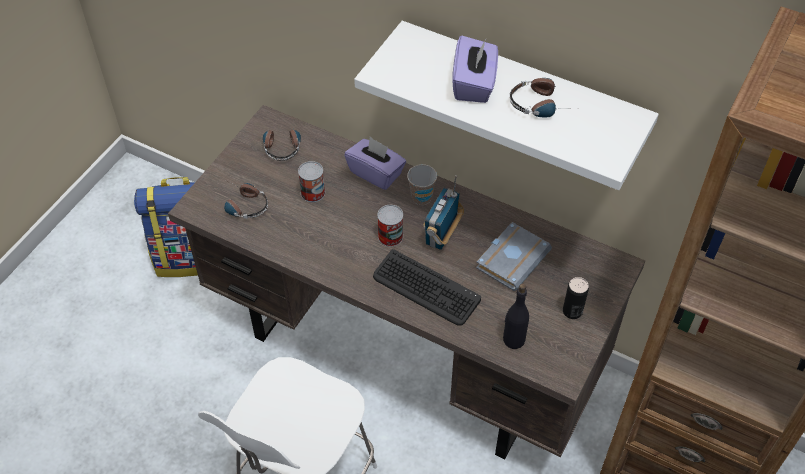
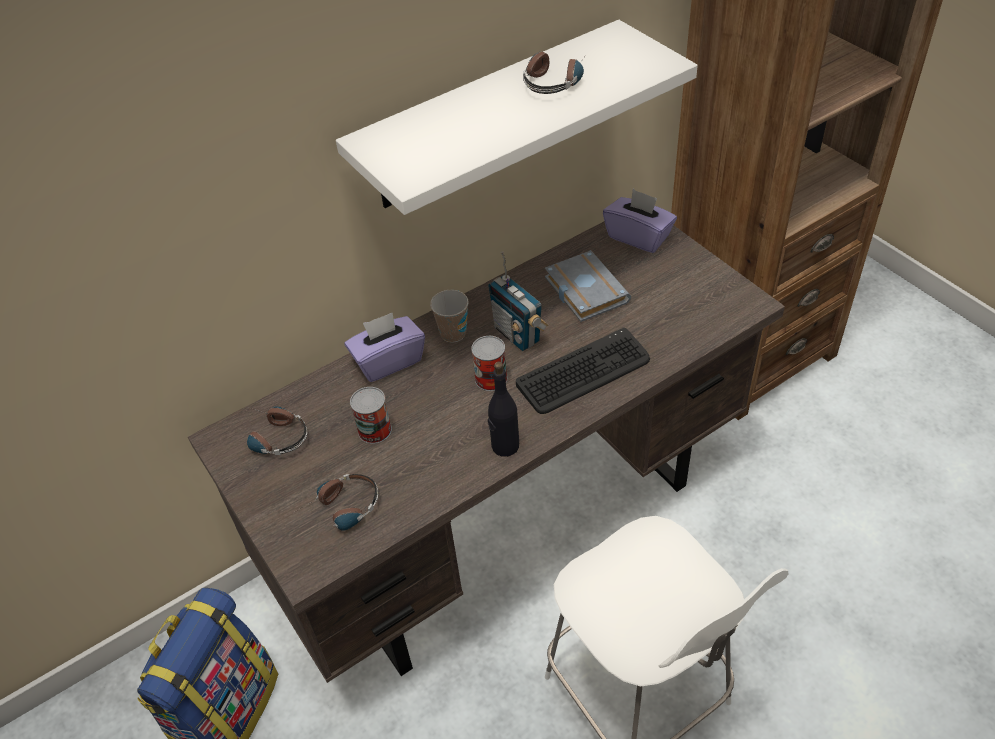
camera: 60 degrees left, 5 degrees down
(474, 84) = (488, 115): purple tissue box -> purple tissue box (638, 237)
(513, 339) = (689, 325): black bottle -> black bottle (505, 446)
(572, 311) = (676, 270): can -> none

